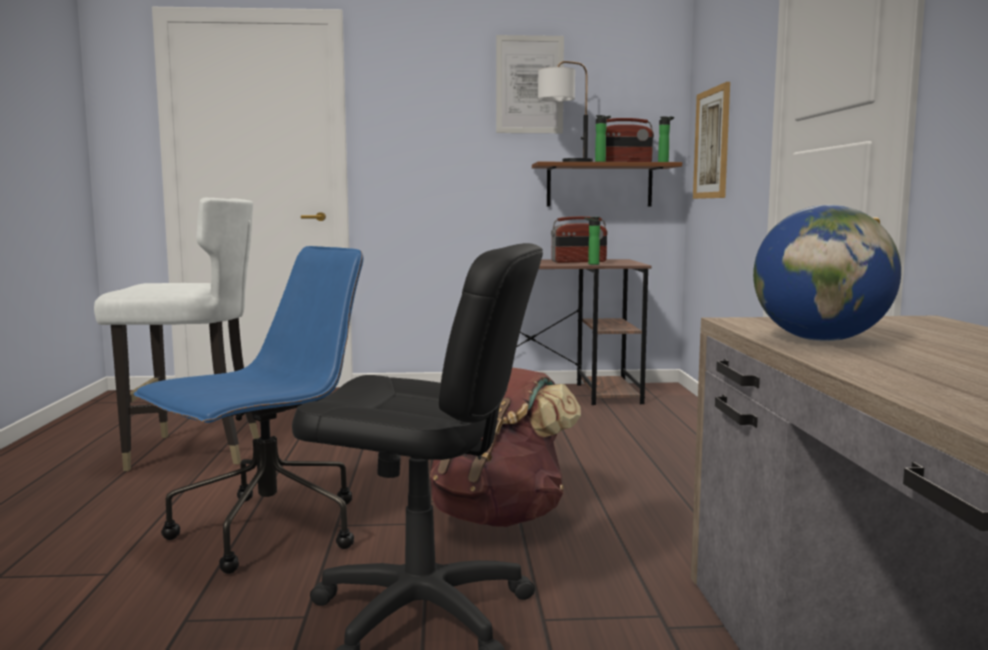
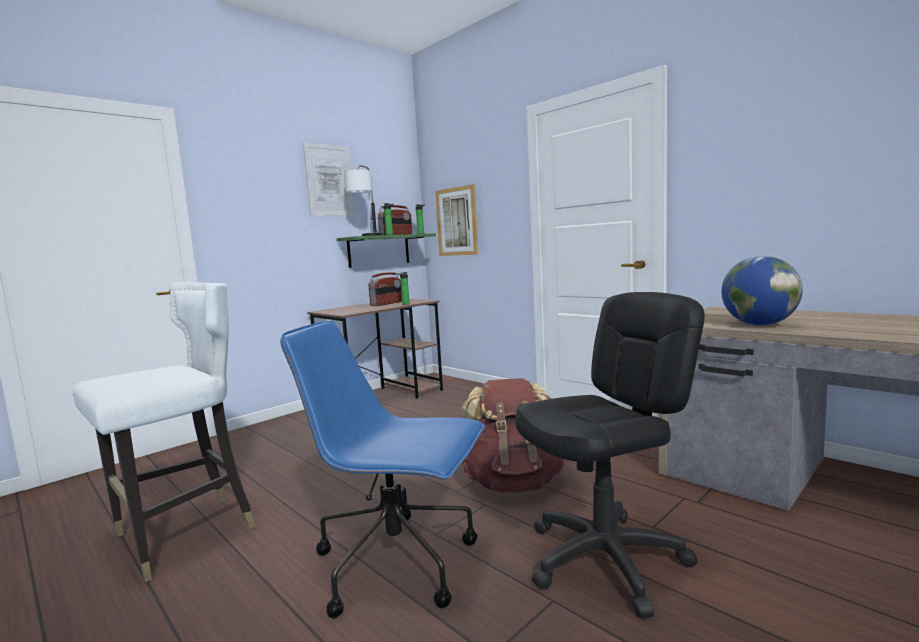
camera: 40 degrees left, 0 degrees up
(266, 531) = (399, 563): blue office chair -> blue office chair turned 75 degrees counterclockwise
(599, 185) = (379, 250): brown shelf -> green shelf

